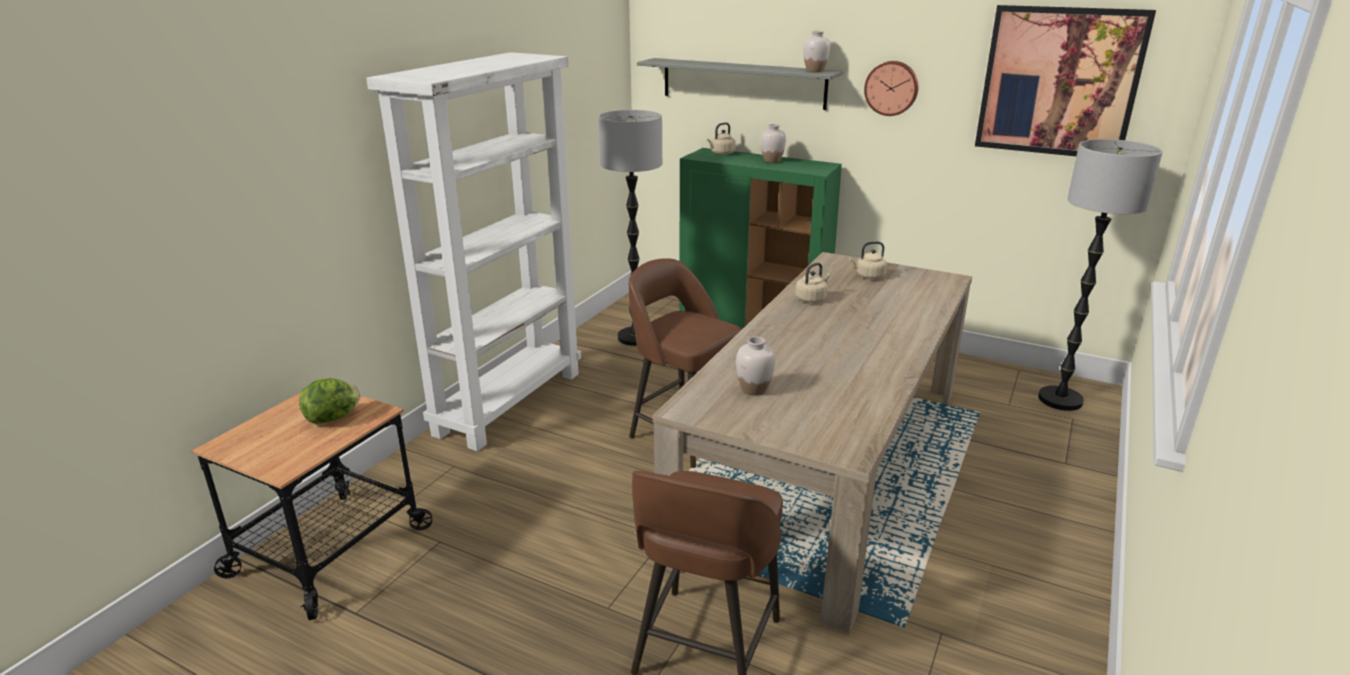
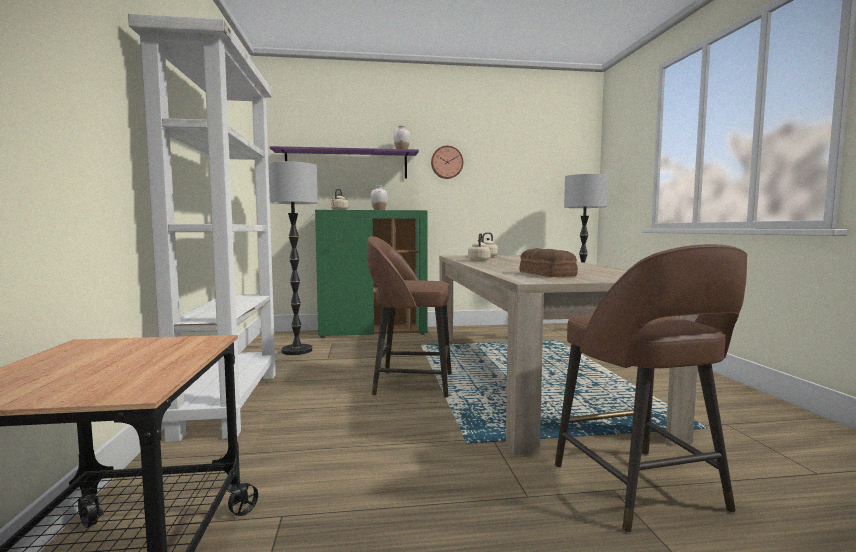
camera: 35 degrees left, 20 degrees down
(333, 418) = (147, 351): lettuce -> none
(743, 83) = (347, 164): grey shelf -> purple shelf
(753, 389) = (546, 274): white vase -> bread
(1059, 82) = (536, 154): picture -> none

